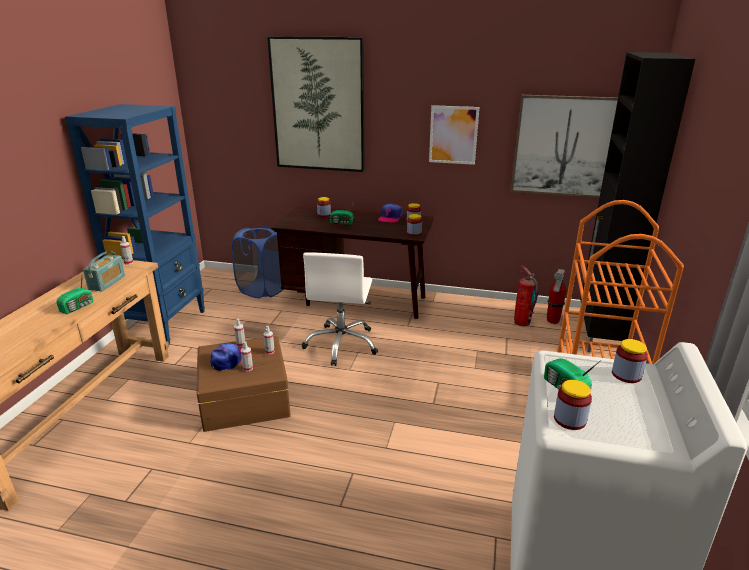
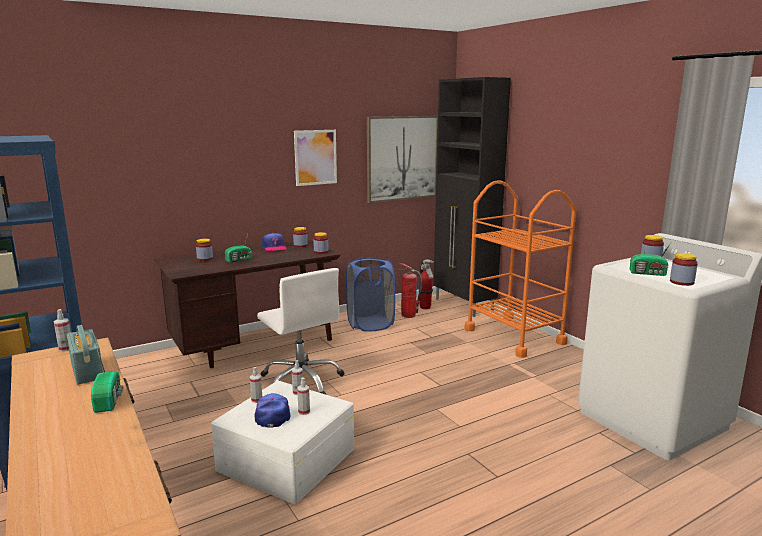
camera: 45 degrees left, 10 degrees down
(244, 398) = (286, 459): brown storage box -> white storage box
(262, 290) = (132, 374): blue laundry basket -> blue laundry basket (370, 324)
(318, 105) = (172, 138): picture -> none

